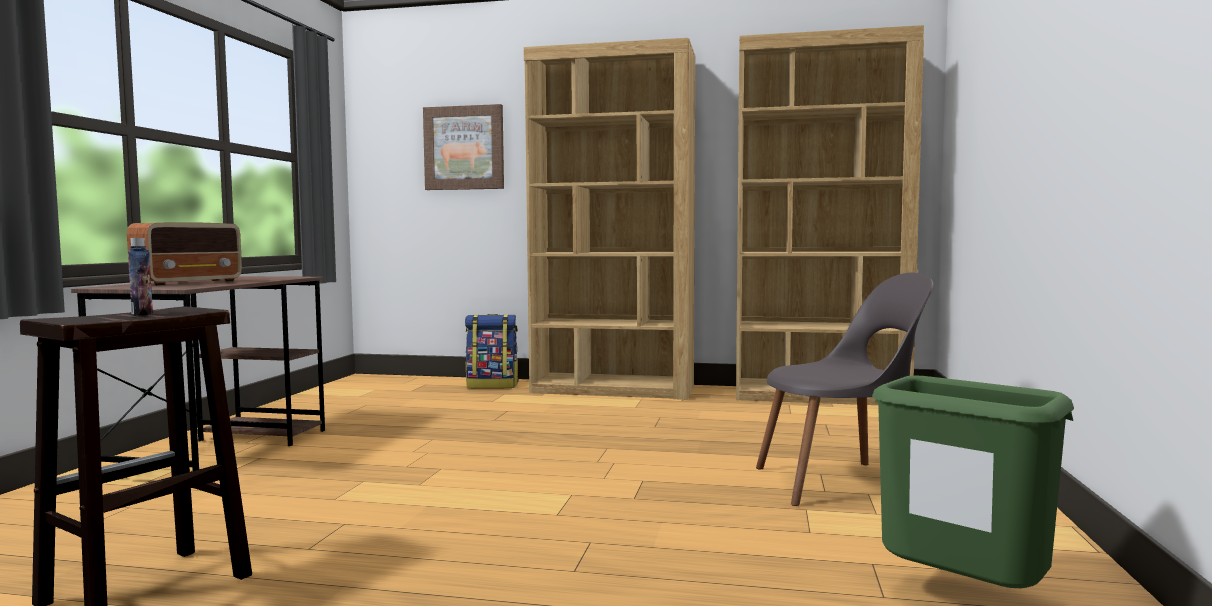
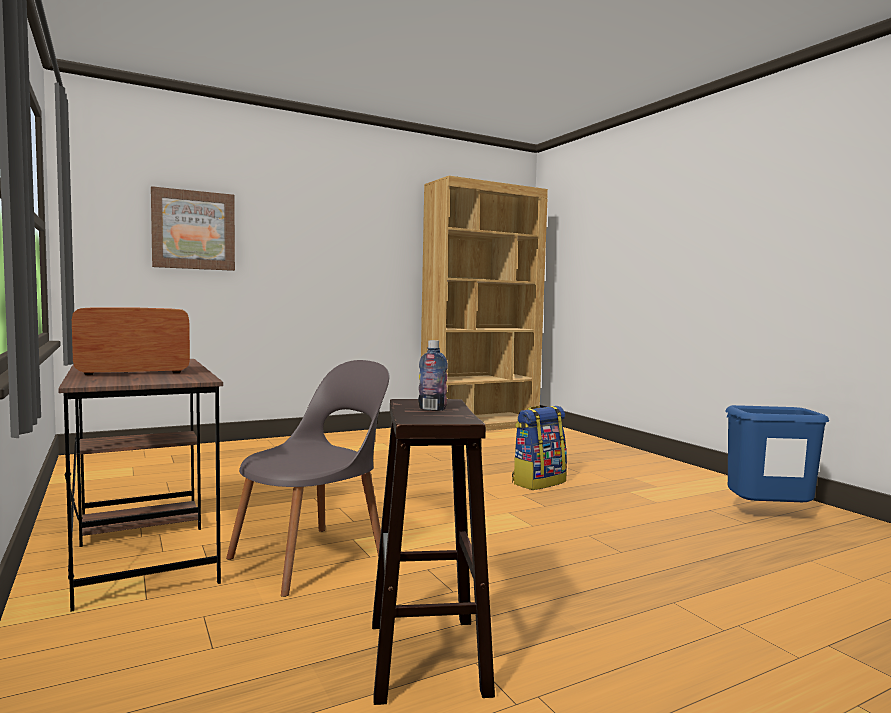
camera: 40 degrees left, 0 degrees up
(189, 282) = (133, 372): radio -> radio turned 105 degrees counterclockwise
(493, 385) = (240, 448): backpack -> backpack (538, 482)
(613, 389) = (345, 438): brown bookcase -> none
(841, 483) = (609, 474): grey chair -> grey chair (313, 557)
(960, 601) = (768, 516): green trash can -> blue trash can

